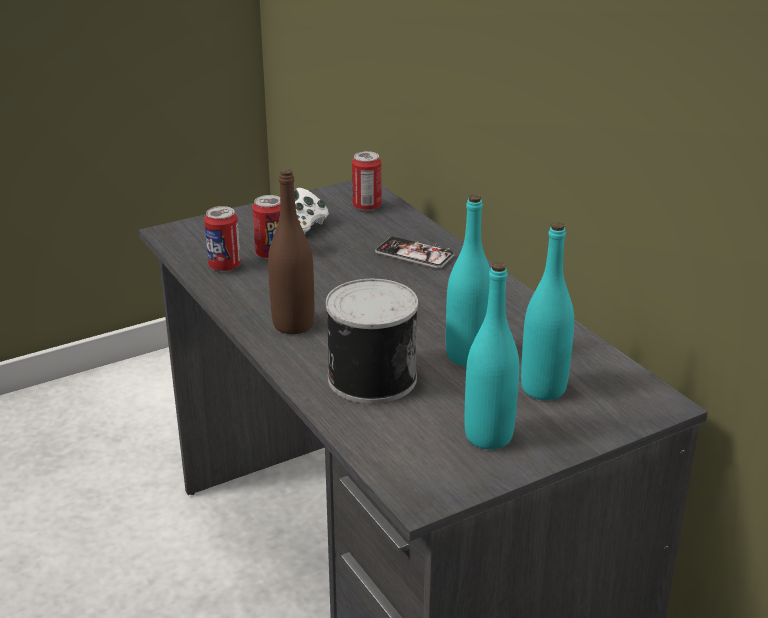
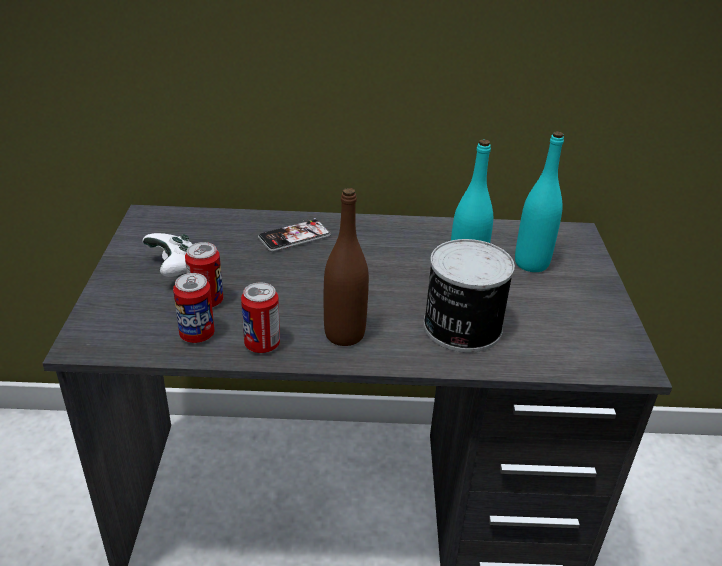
camera: 60 degrees left, 5 degrees up
(367, 206) = (186, 225): can -> can (262, 345)
(488, 436) = (575, 307): turquoise bottle -> none

